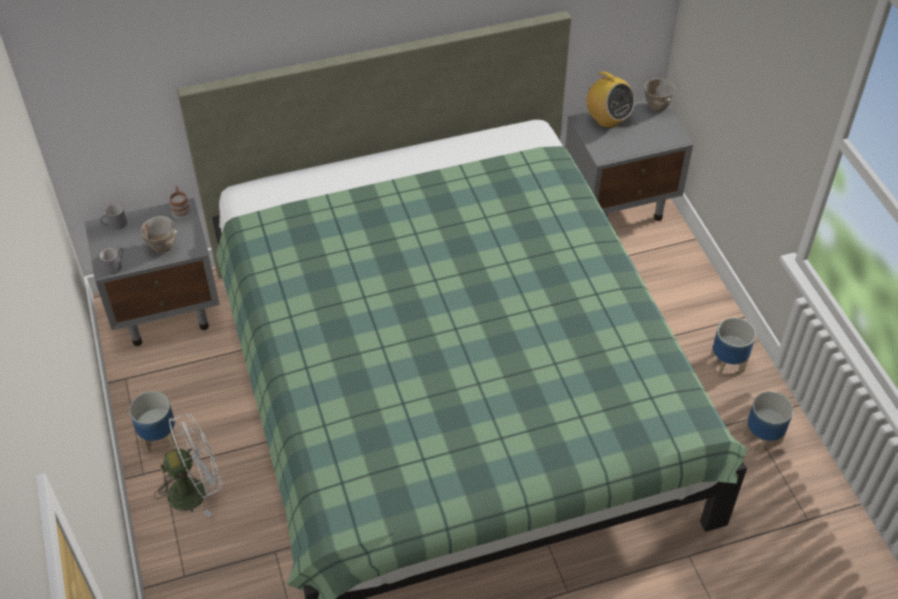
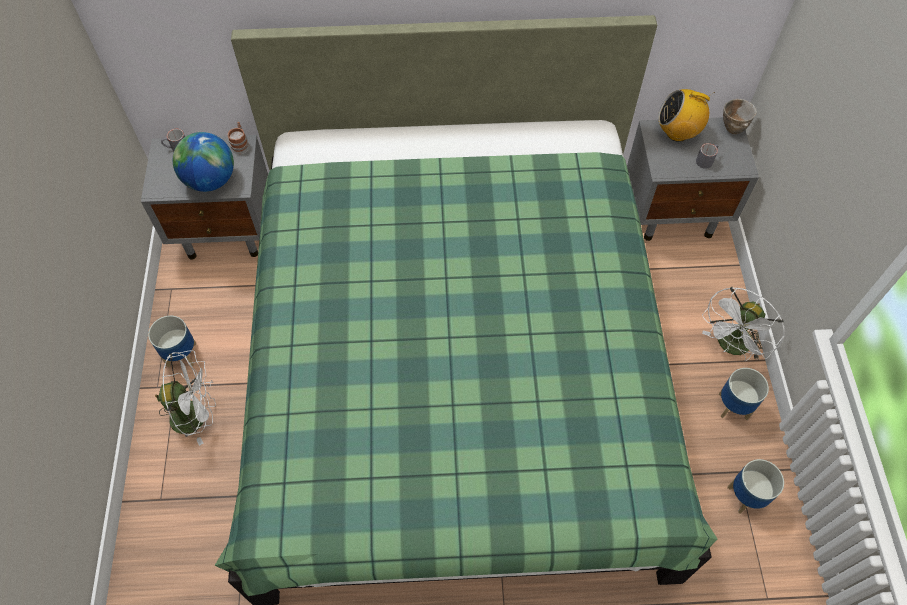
camera: 15 degrees right, 10 degrees up
(115, 265) = (163, 189): grey mug -> grey mug (706, 160)
(161, 247) = (210, 180): bowl -> globe
(607, 120) = (677, 132): radio -> radio turned 120 degrees clockwise
(710, 312) = (731, 347): none -> white fan

